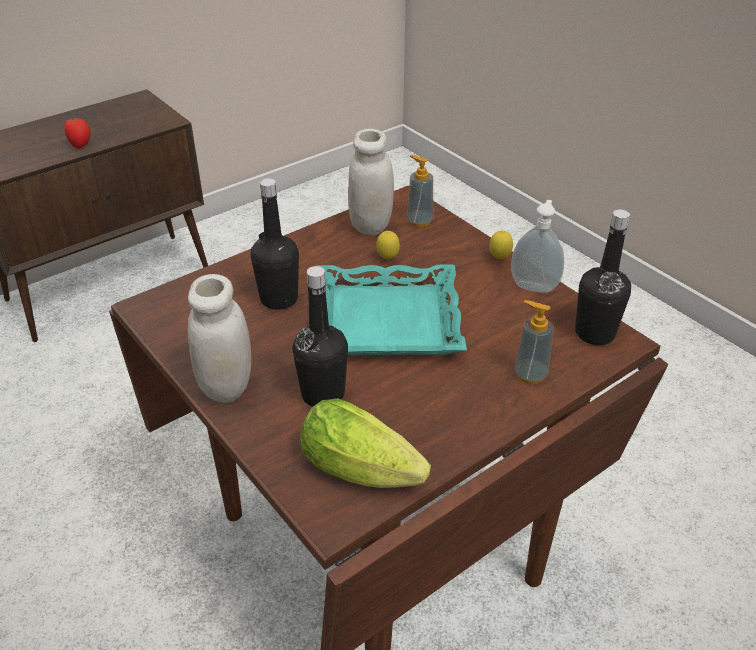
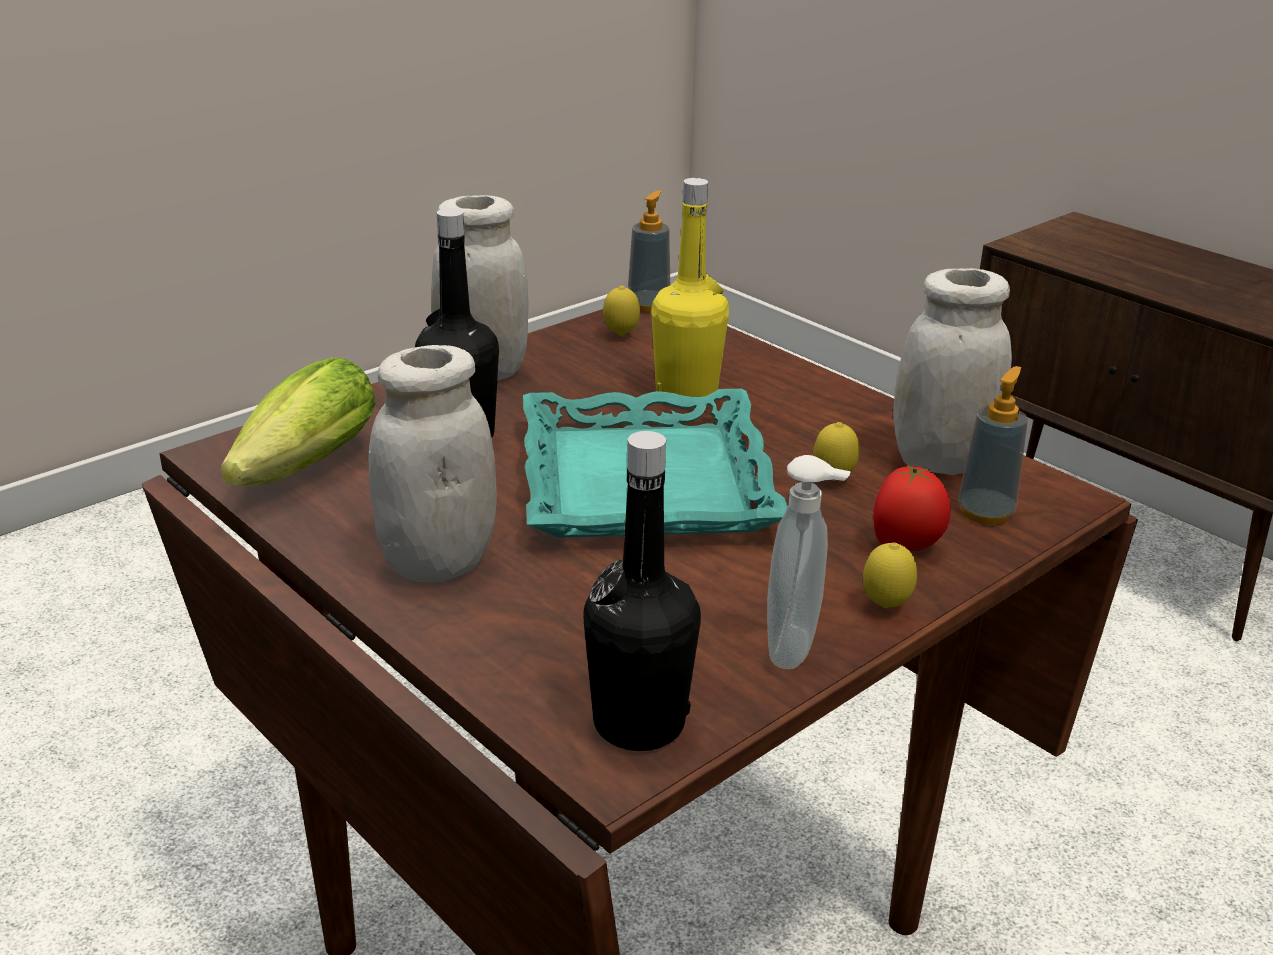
camera: 85 degrees right, 10 degrees down
(81, 145) = (1156, 286): tomato -> tomato (906, 547)
(185, 321) = (621, 335): none -> lemon
(279, 299) = (686, 393): black bottle -> yellow bottle
(472, 399) = (438, 562): none -> white jar
(530, 374) = (501, 627): soap dispenser -> soap dispenser (648, 305)

